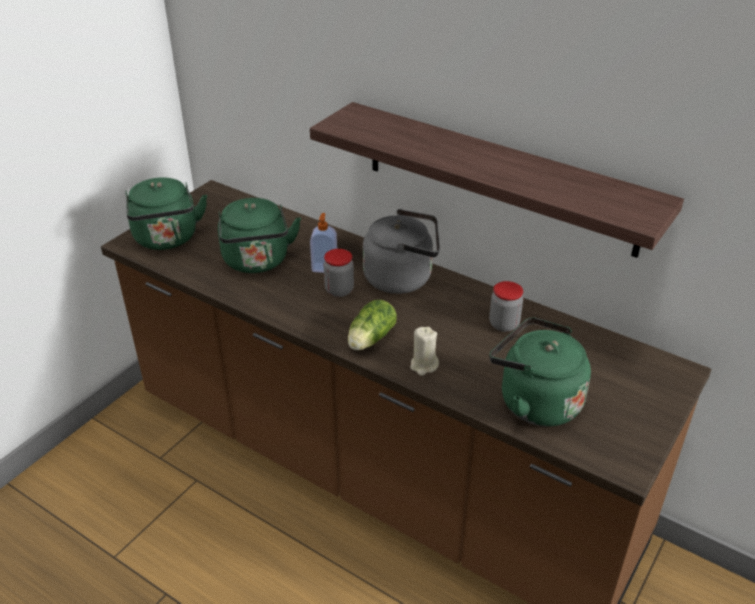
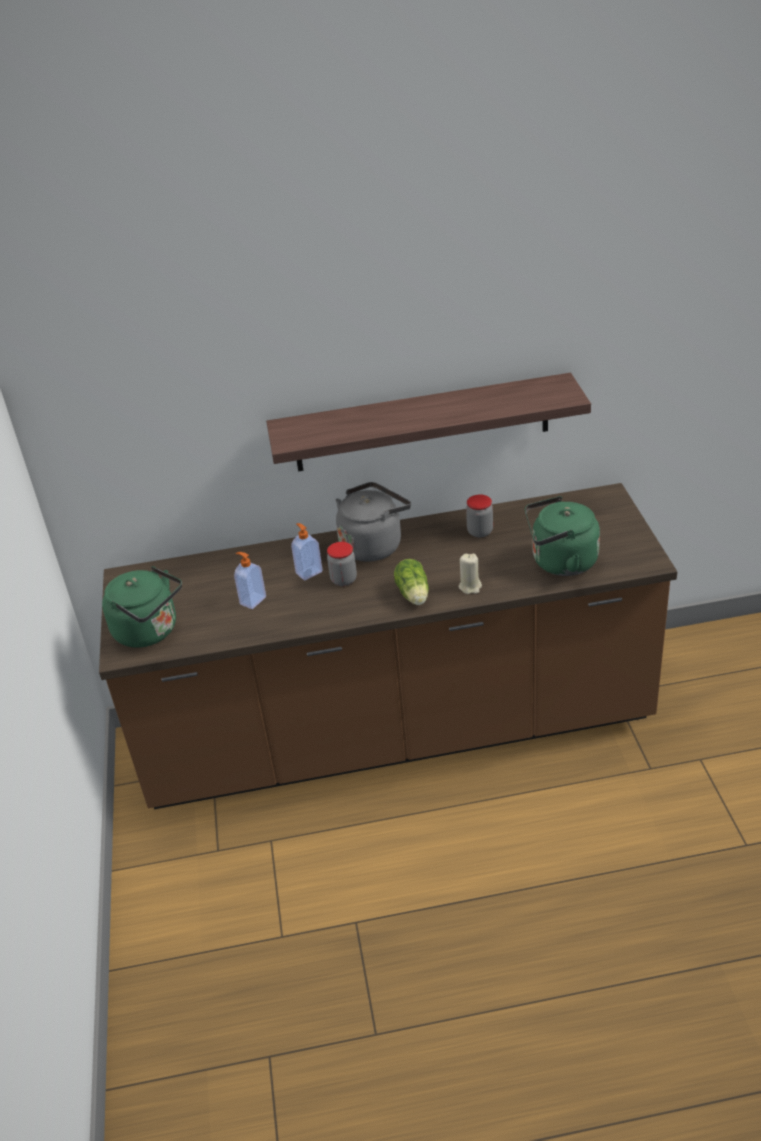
camera: 40 degrees left, 0 degrees up
(257, 262) = (252, 600): green kettle -> soap dispenser

